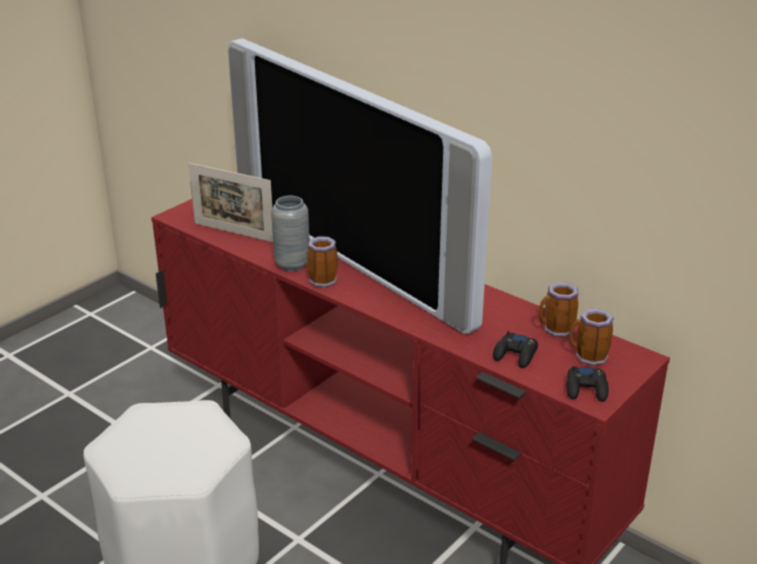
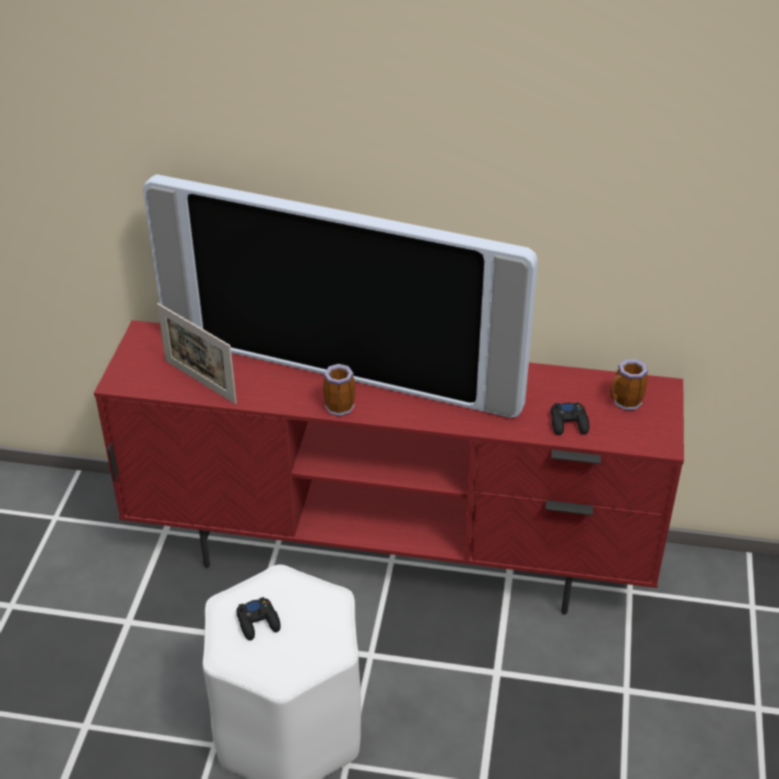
camera: 30 degrees left, 10 degrees up
(233, 232) = (200, 381): picture frame -> picture frame turned 45 degrees clockwise
(292, 264) = (294, 399): grey vase -> none
(556, 330) = (580, 385): mug -> none
(586, 389) = (648, 435): black game controller -> black game controller (258, 622)

